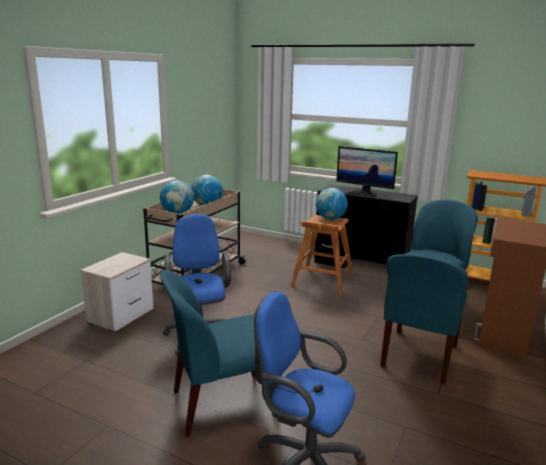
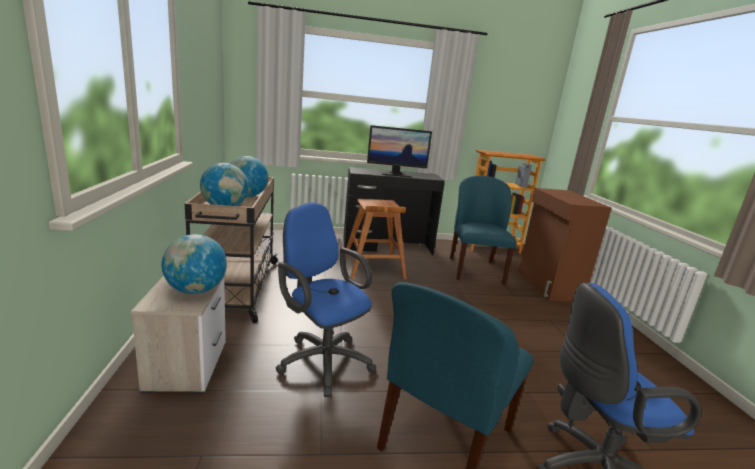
camera: 35 degrees left, 0 degrees up
(330, 219) = (379, 201): globe -> globe (196, 290)
(418, 357) = (528, 322): blue chair -> none

